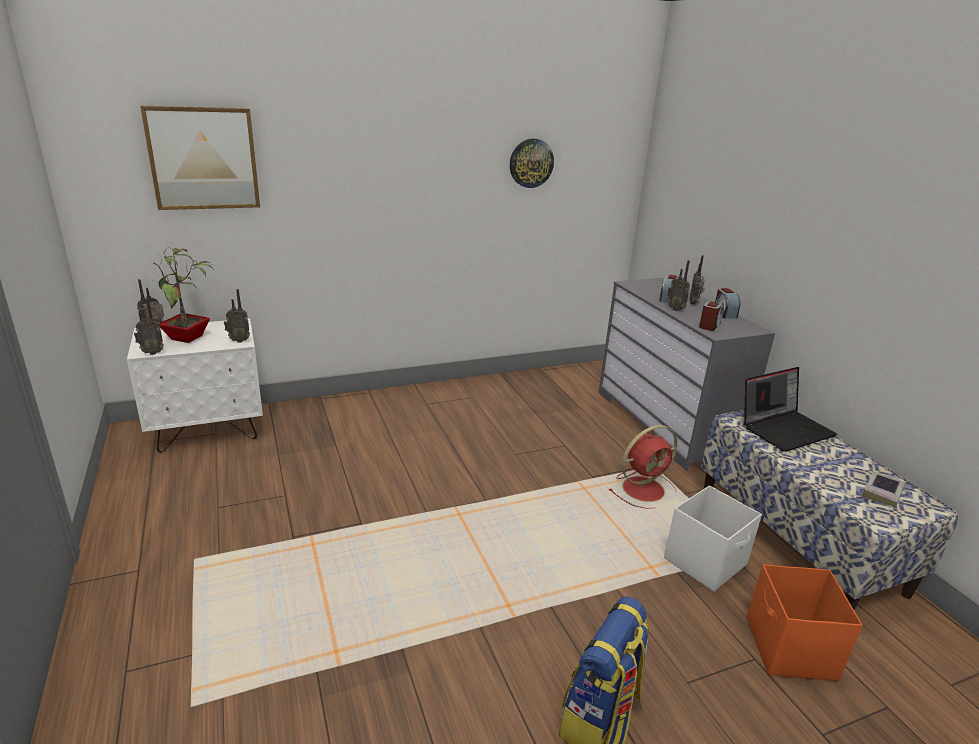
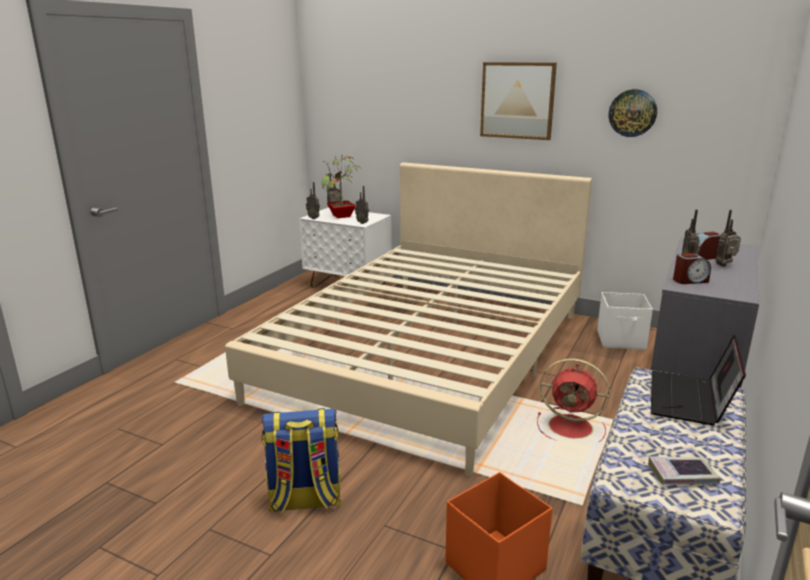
camera: 50 degrees right, 5 degrees down
(203, 158) = (377, 99): picture -> picture (517, 100)
(439, 477) = (430, 354): none -> beige bed
(706, 562) = (533, 488): white storage box -> white storage box (621, 340)
(724, 313) = (739, 279): alarm clock -> none
(785, 428) = (690, 401): laptop -> laptop turned 90 degrees clockwise

